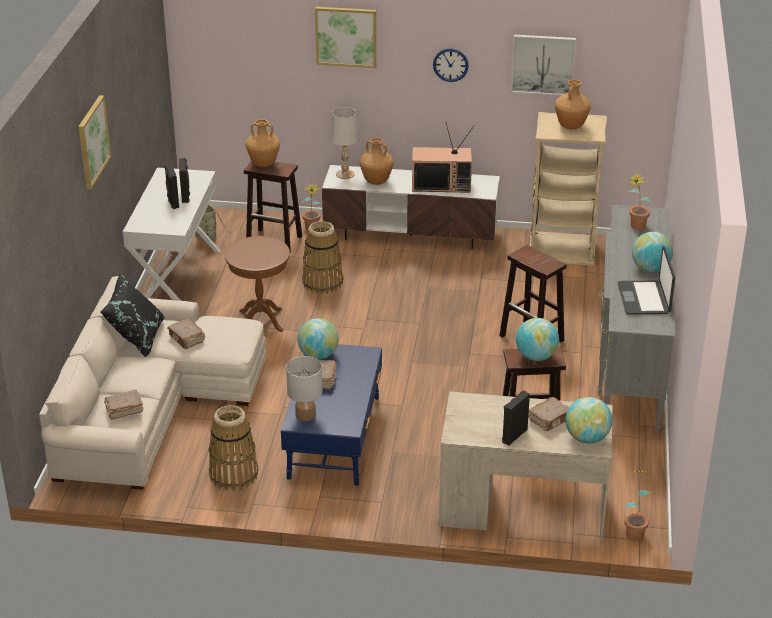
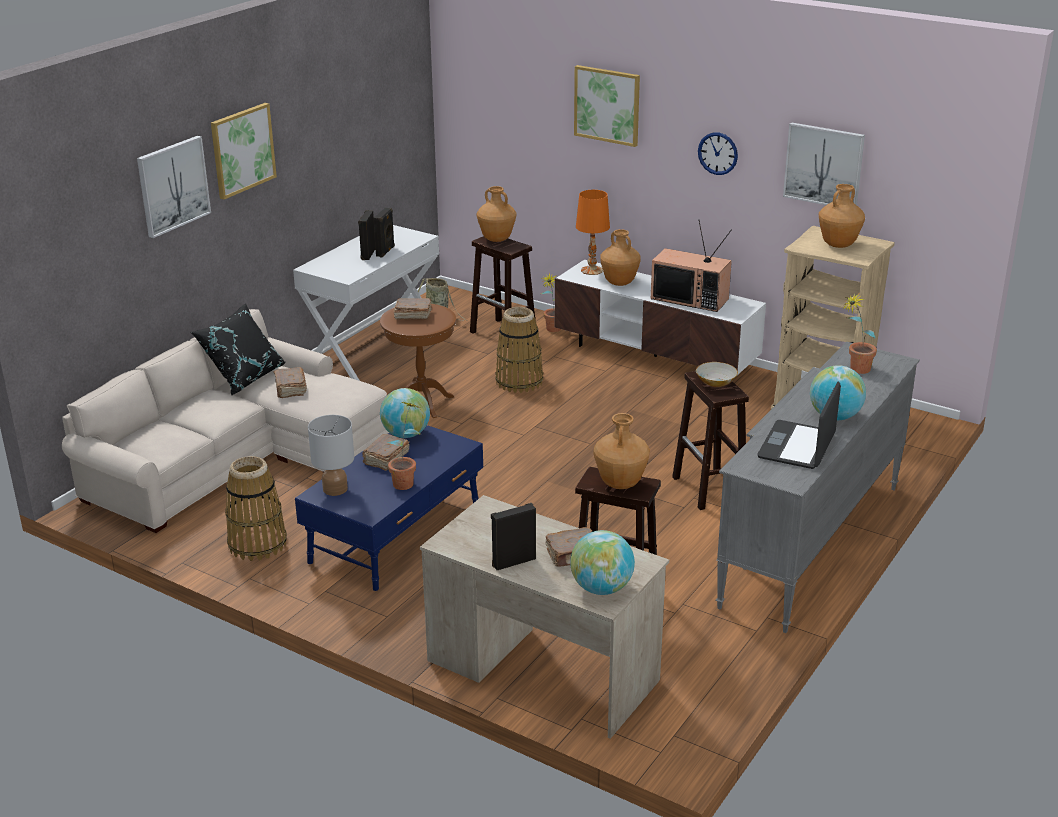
camera: 25 degrees right, 5 degrees down
(66, 190) = (173, 186): none -> picture
(124, 410) = (162, 439): brown book -> brown book (412, 315)
(344, 174) = (591, 270): white table lamp -> orange table lamp
(535, 258) = (715, 382): none -> bowl
(536, 357) = (620, 483): globe -> brown vase
(634, 531) = (662, 740): potted plant -> potted plant (407, 481)

